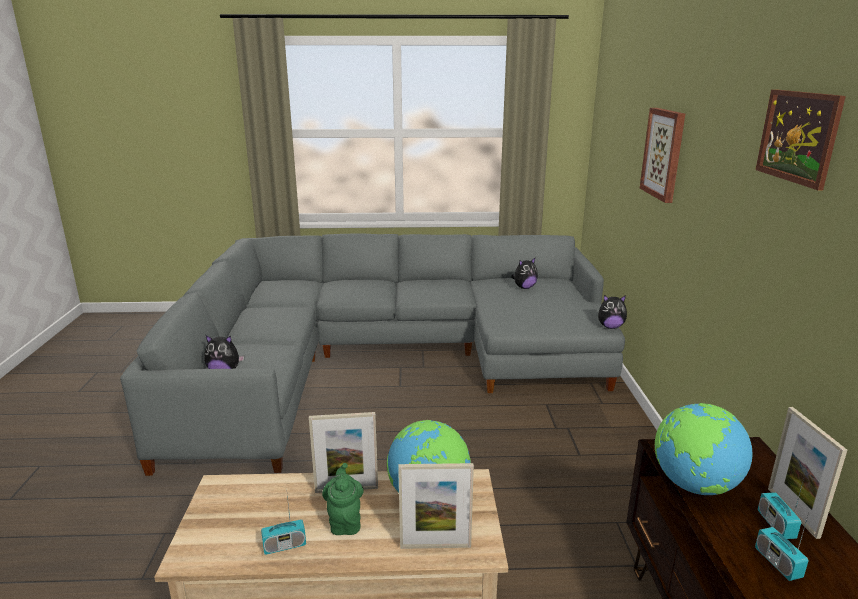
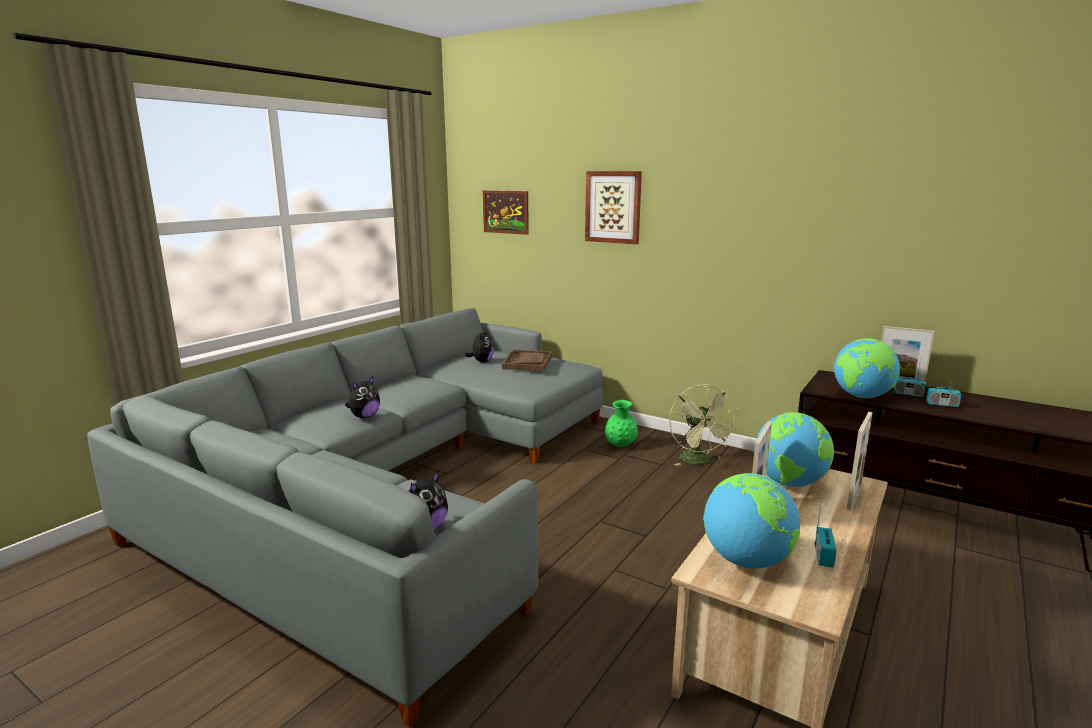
camera: 55 degrees left, 5 degrees down
(249, 504) = (746, 560): none -> globe
(345, 521) = (802, 522): green teapot -> none
(555, 301) = (527, 362): none -> brown tray
(583, 419) = (620, 445): none -> green vase
(610, 327) = (587, 366): plush toy -> plush toy (364, 416)
(620, 475) = (699, 461): none -> green fan
(798, 136) = (798, 171): picture -> picture (505, 212)

